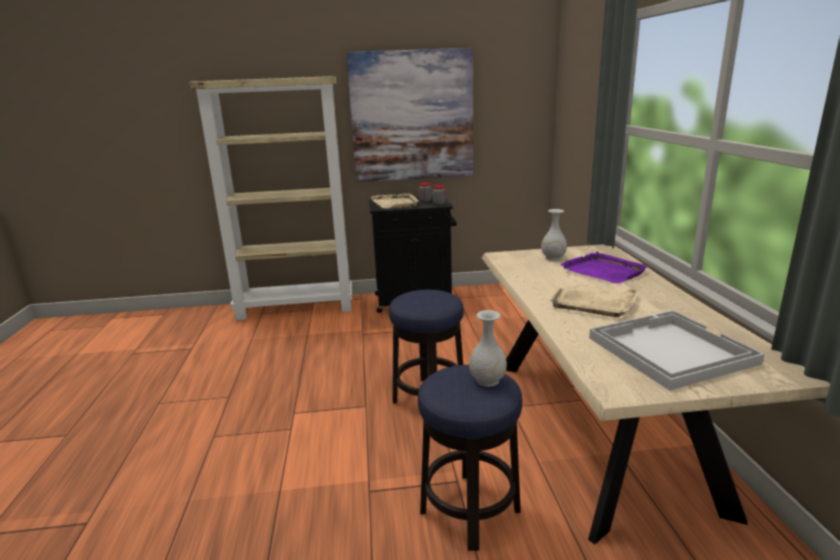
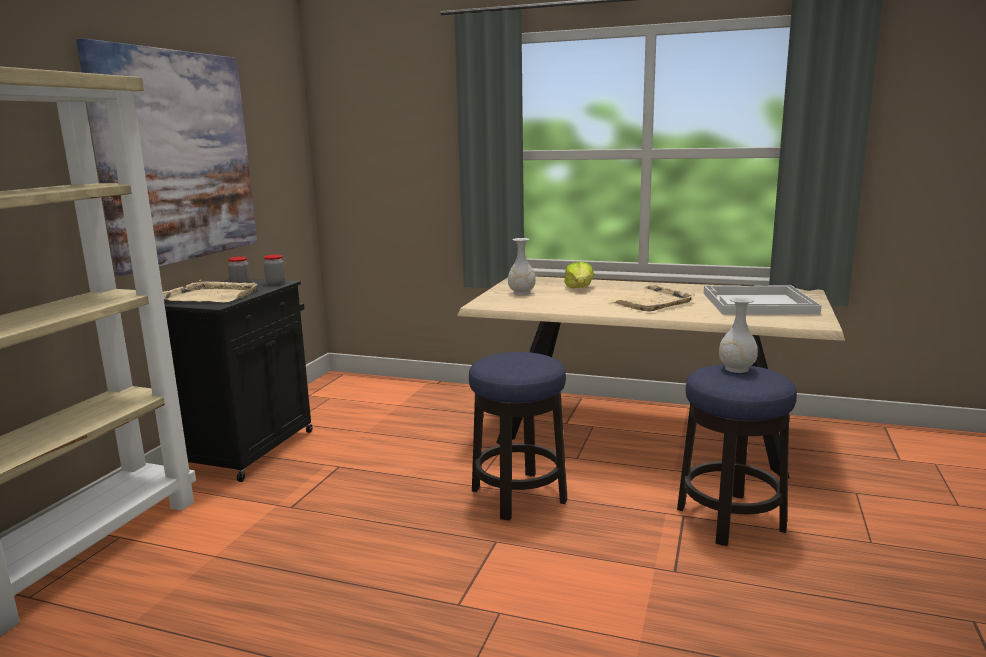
camera: 65 degrees left, 5 degrees down
(603, 271) = (579, 288): purple tray -> lettuce

